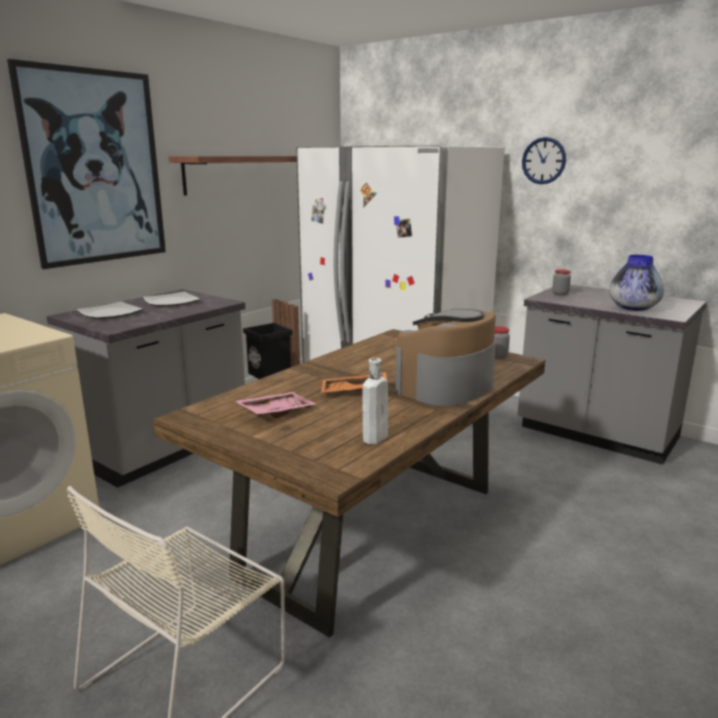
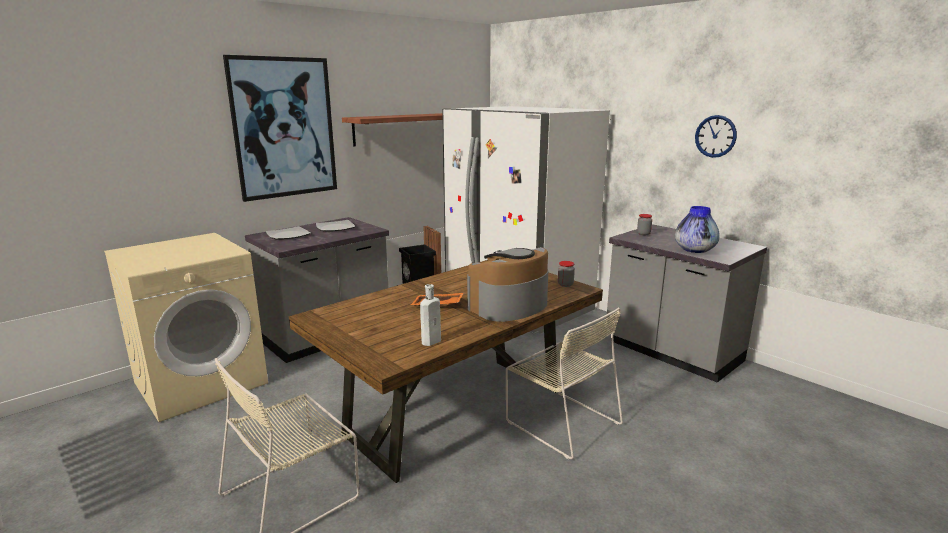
camera: 10 degrees right, 0 degrees up
(275, 412) = (373, 317): pink tray -> none
(506, 529) = (560, 421): none -> beige chair
(543, 160) = (640, 122): wall clock -> wall clock (715, 136)

